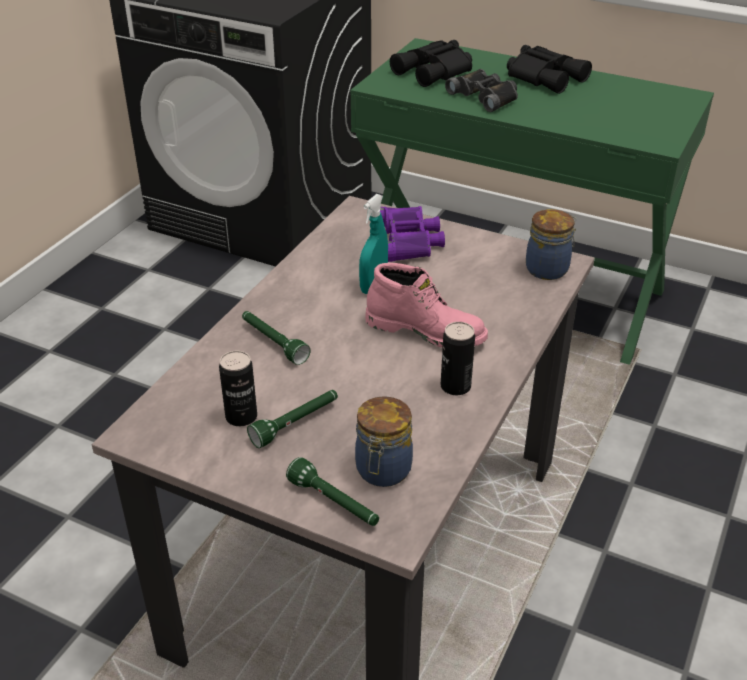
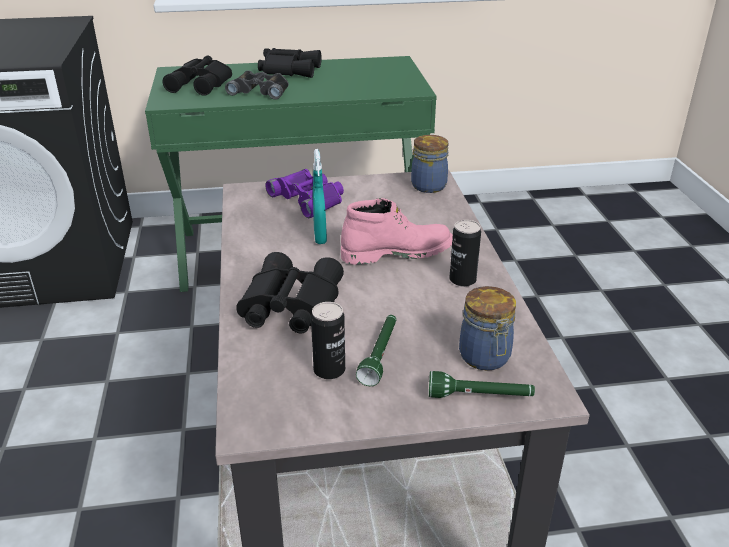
camera: 35 degrees left, 5 degrees down
(273, 343) = (289, 305): green flashlight -> black binoculars

